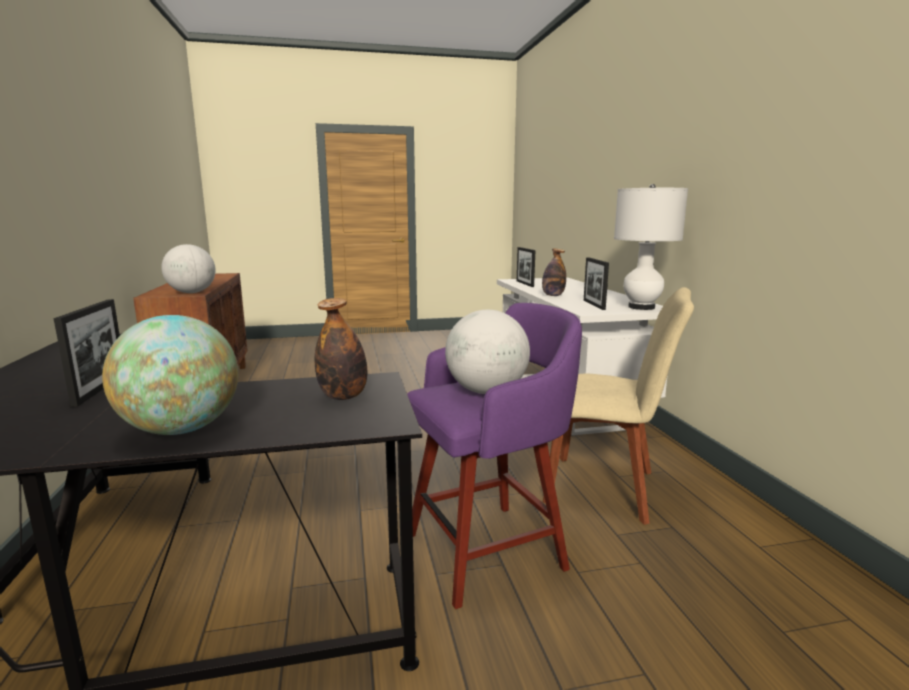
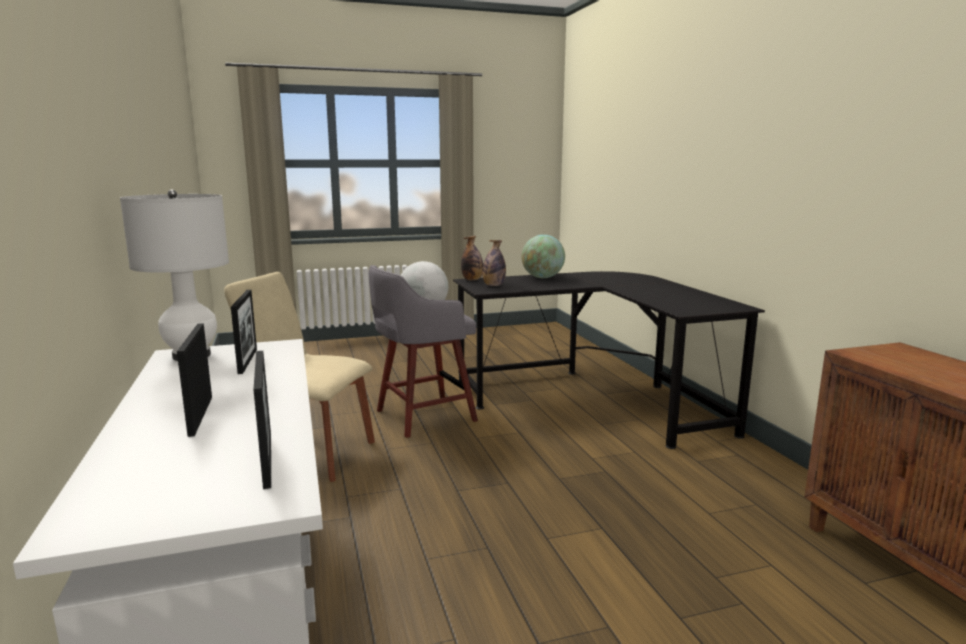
camera: 175 degrees right, 0 degrees up
(100, 388) = (615, 285): picture frame -> picture frame (200, 415)
(192, 292) = (870, 356): globe -> none
(489, 550) = (422, 416): purple stool -> grey stool
(553, 295) = (273, 389): bottle -> bottle (472, 280)

